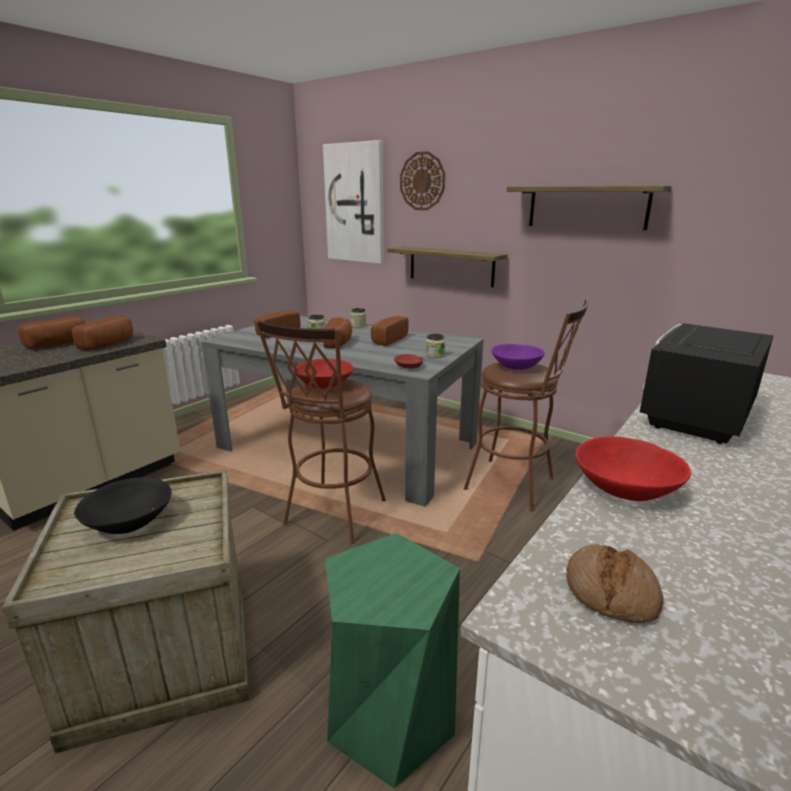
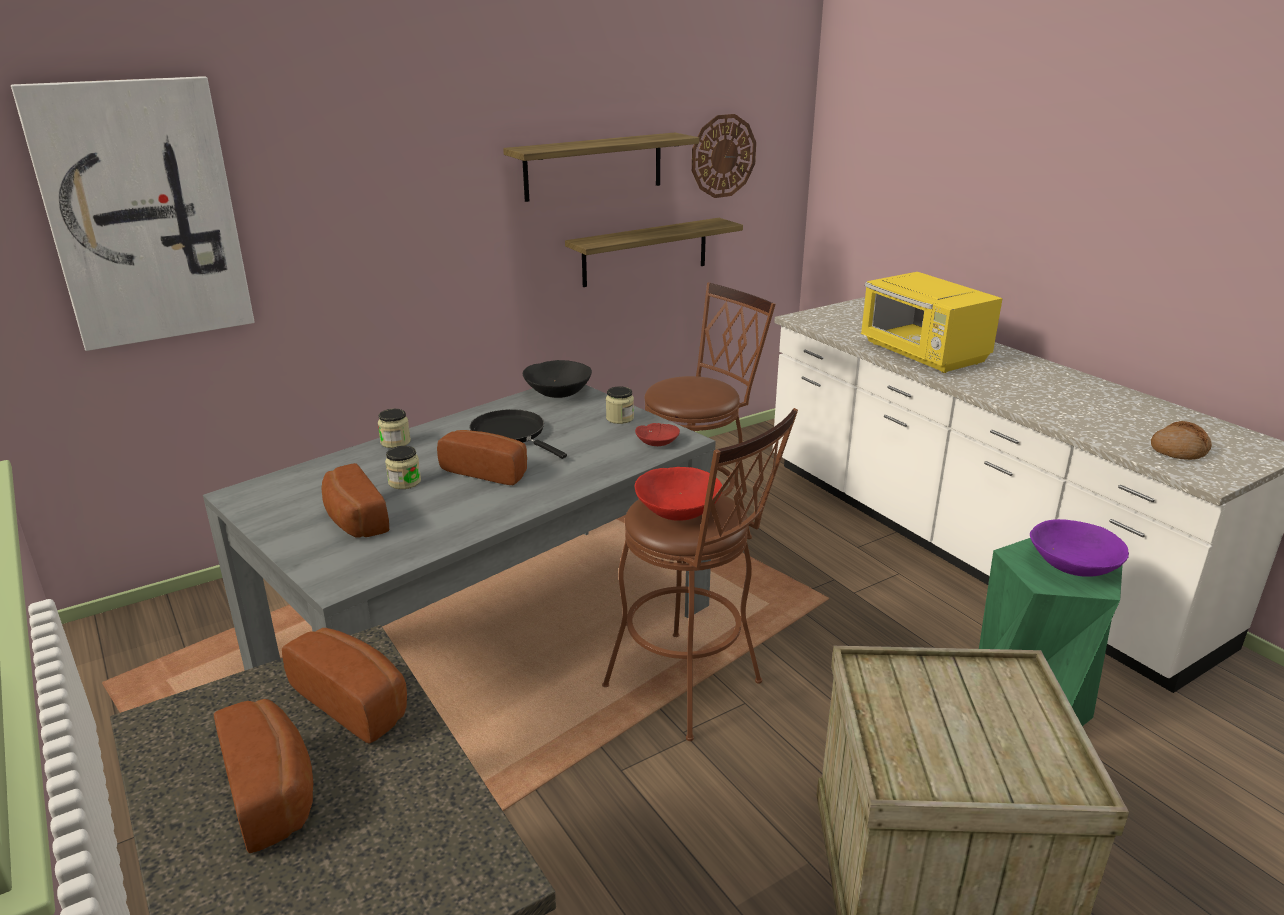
camera: 70 degrees left, 5 degrees up
(130, 522) = (948, 730): black bowl -> black bowl (557, 393)
(387, 340) = (511, 434): bread -> black frying pan
(422, 181) = (321, 152): wall clock -> wall clock (723, 156)
(451, 266) = (405, 289): shelf -> shelf (645, 252)
(516, 367) = (687, 389): purple bowl -> purple bowl (1072, 566)
(625, 488) = (1051, 412): red bowl -> none
(695, 416) = (923, 354): black microwave -> yellow microwave

